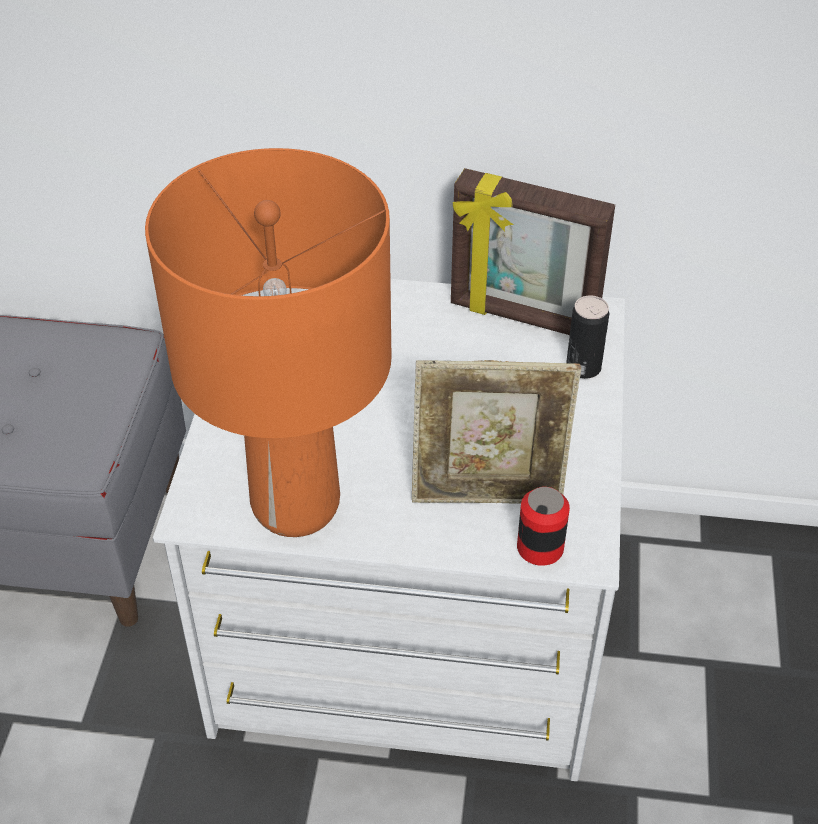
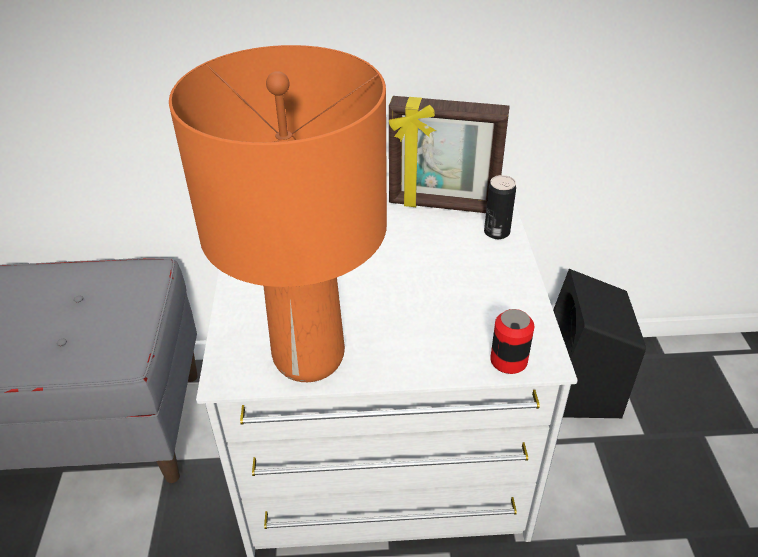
camera: 10 degrees left, 5 degrees down
(488, 496) = (457, 329): picture frame -> none
(705, 589) = (578, 390): none -> black speaker

